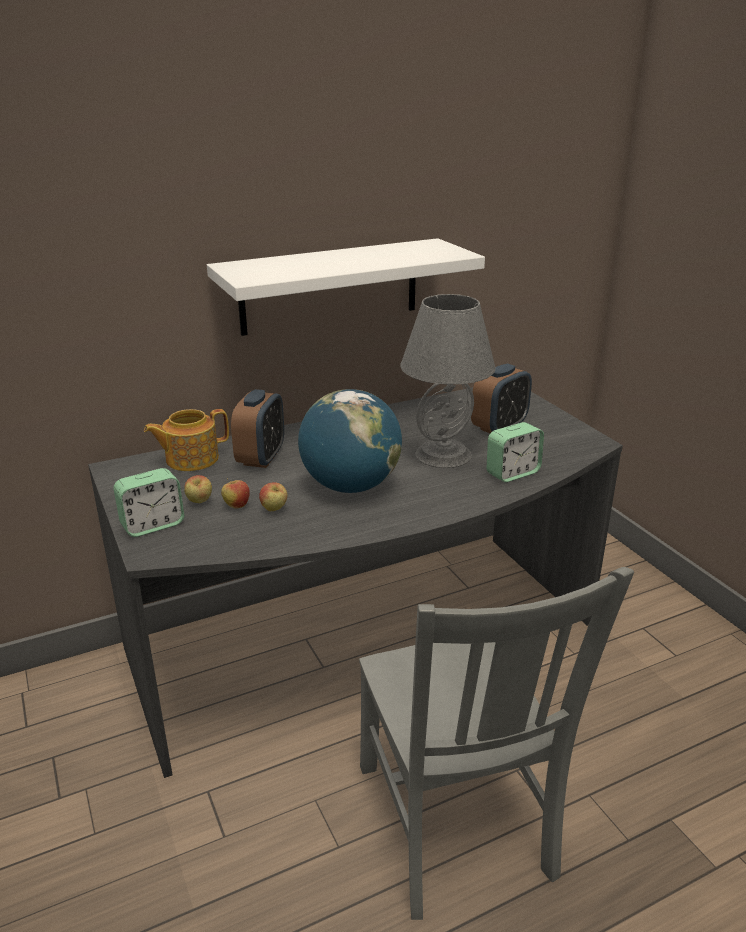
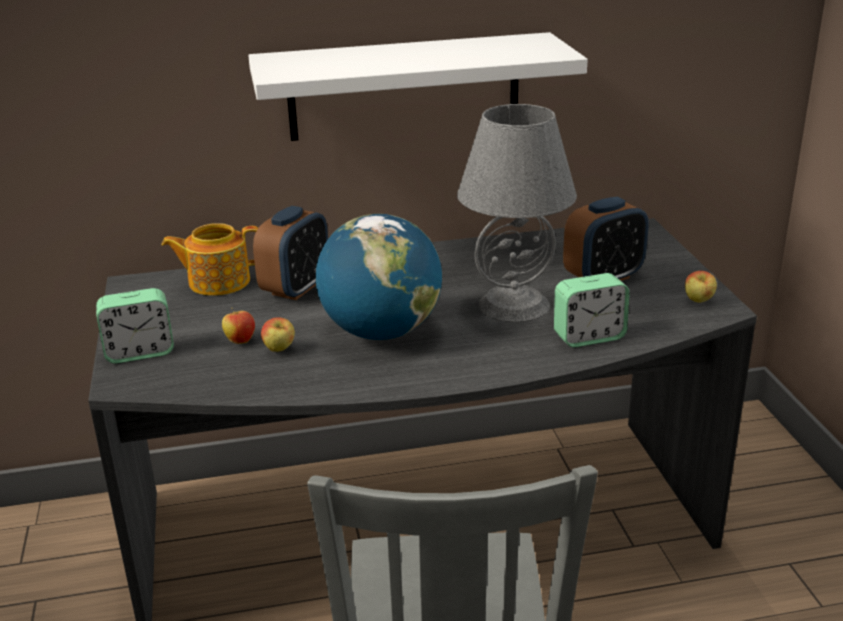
camera: 15 degrees right, 0 degrees up
(199, 502) = (202, 332): apple -> apple (698, 301)

